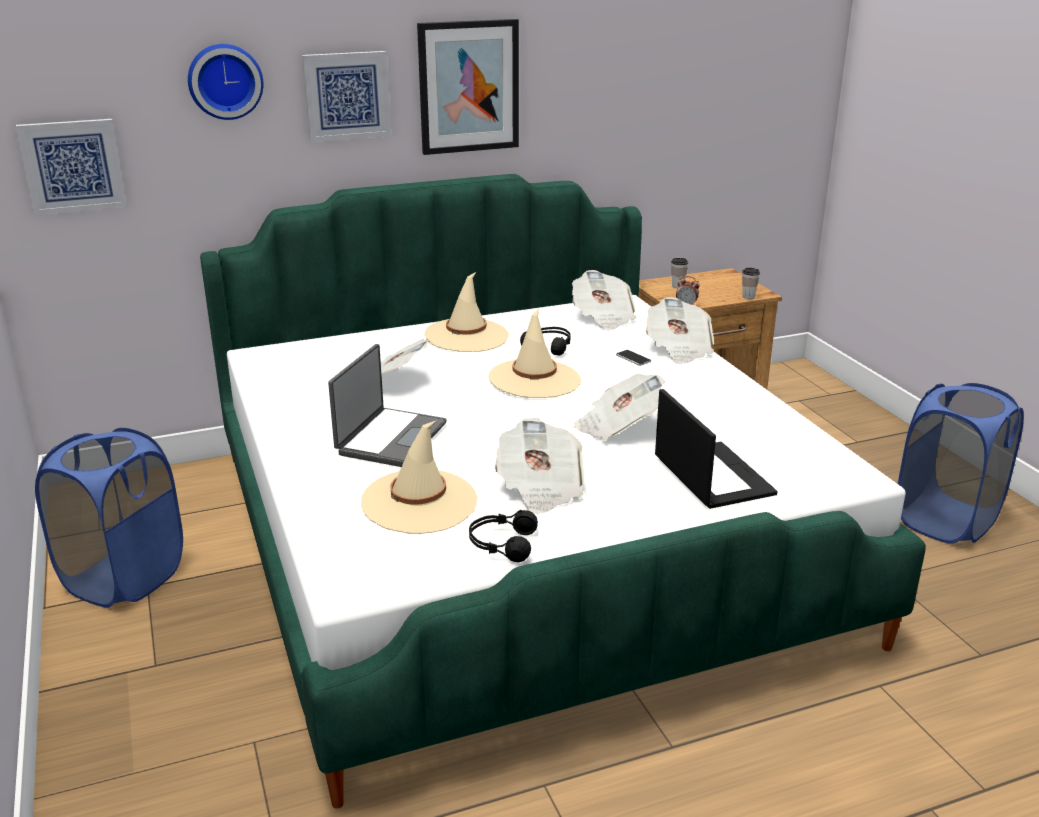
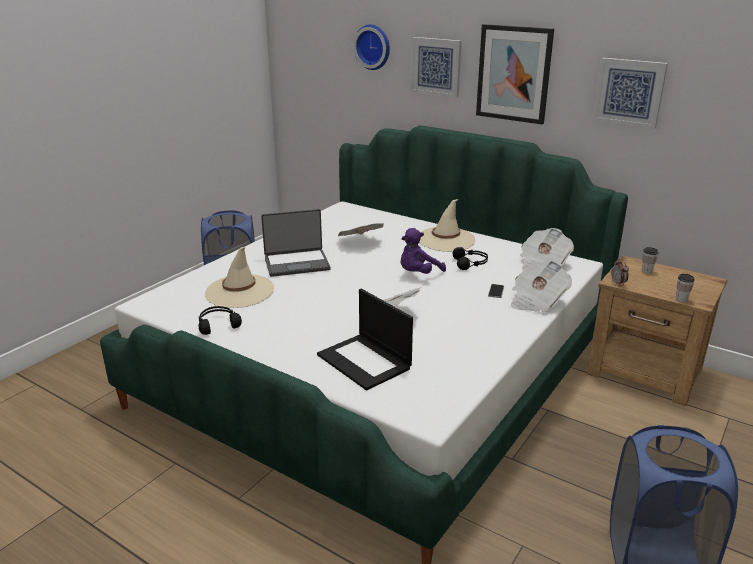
camera: 55 degrees right, 0 degrees up
(73, 166) = (304, 81): picture -> picture (629, 92)
(534, 379) = (418, 274): beige hat -> purple plush toy
(540, 488) = (287, 316): newspaper -> none
(711, 475) = (365, 362): laptop -> laptop turned 105 degrees clockwise

